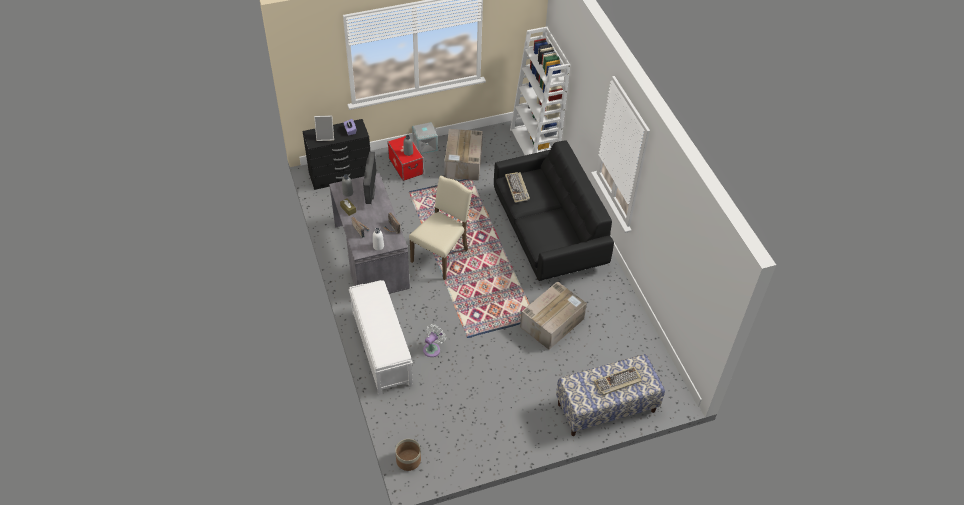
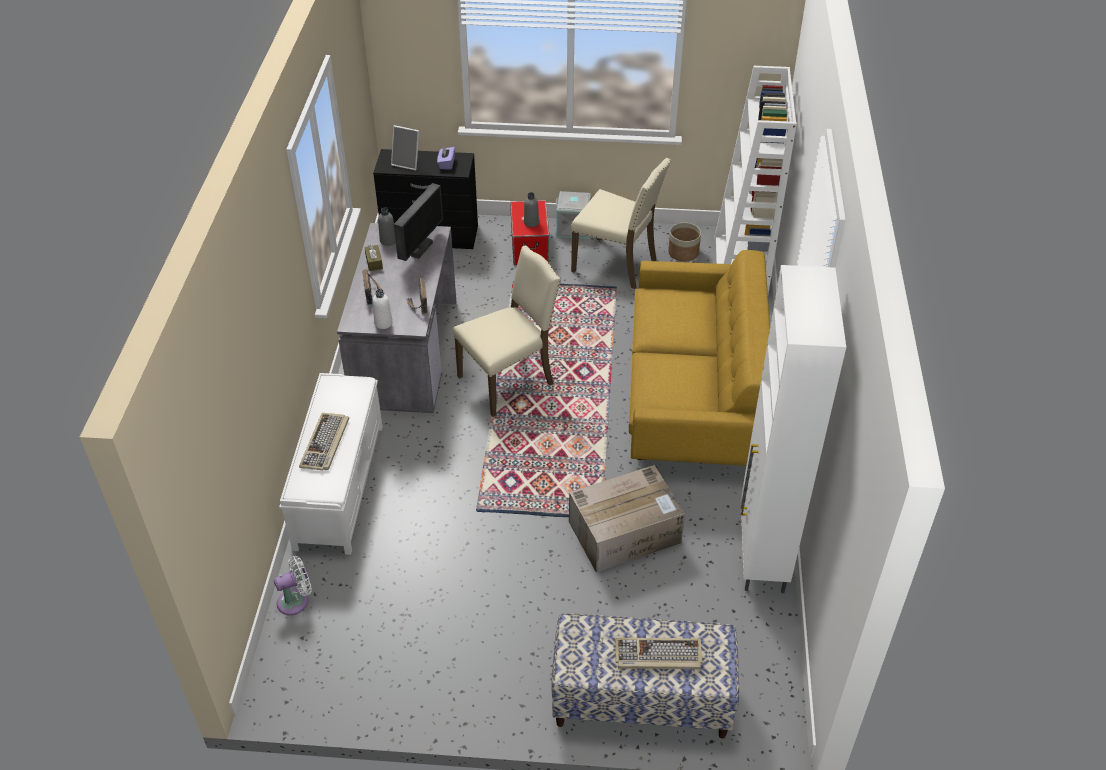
camera: 25 degrees right, 5 degrees down
(408, 460) = (274, 665): planter -> planter (683, 252)
(433, 348) = (415, 510): white fan -> white fan (296, 601)
(463, 163) = (617, 264): cardboard box -> beige chair
(517, 188) = (660, 308): keyboard -> keyboard (325, 444)
(548, 233) = (693, 397): black sofa -> yellow sofa
(627, 312) = (761, 555): none -> white cabinet

